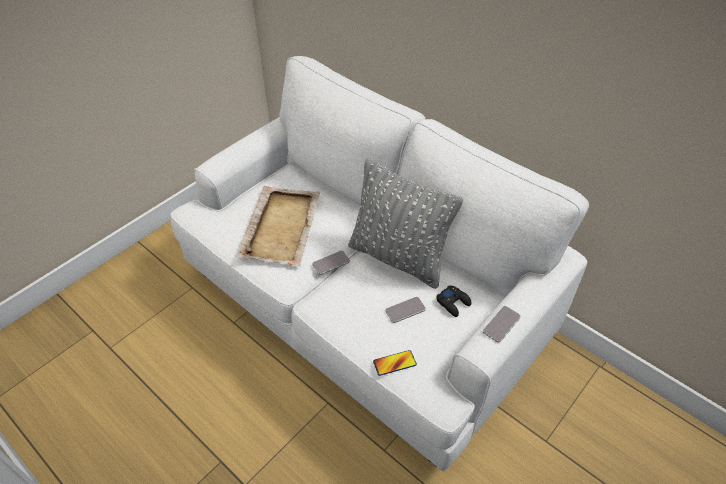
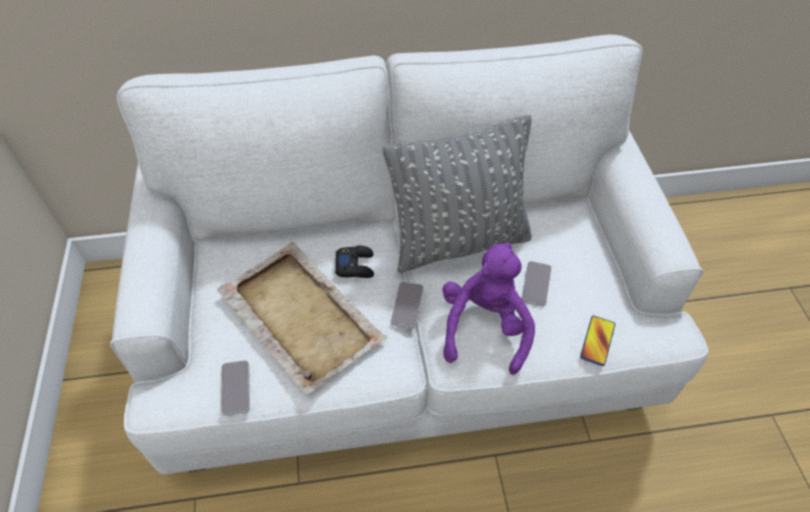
camera: 50 degrees left, 5 degrees up
(351, 305) = (484, 327): none -> purple plush toy
(453, 303) = (559, 239): black game controller -> black game controller (355, 265)
(501, 324) = (656, 215): phone -> phone (235, 388)

